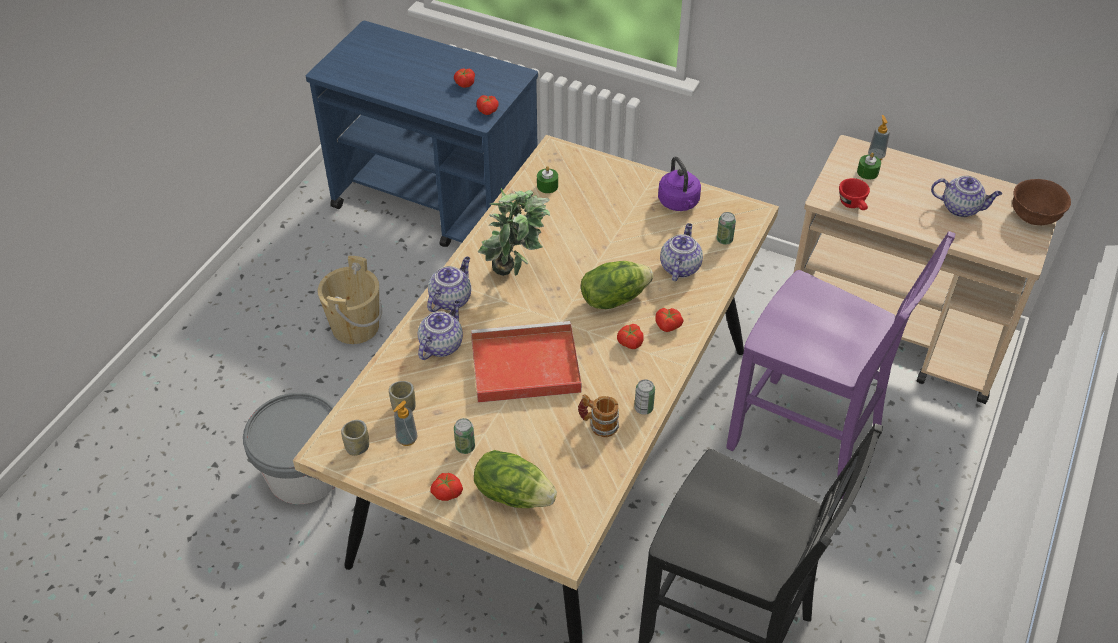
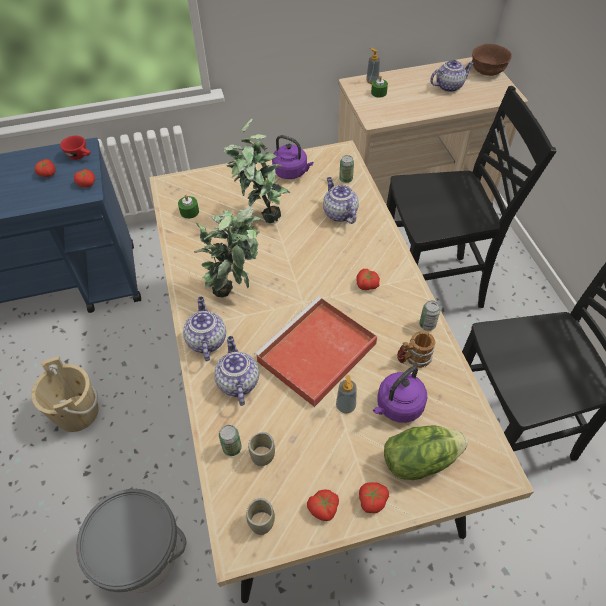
camera: 40 degrees left, 5 degrees up
(407, 439) = (293, 481): soap dispenser -> soap dispenser (345, 406)
(465, 447) = (344, 451): can -> can (232, 448)
(542, 448) = (397, 407): none -> purple kettle
(605, 226) = (261, 215): none -> potted plant
(613, 298) = (321, 261): lettuce -> none
(667, 326) = (377, 257): tomato -> tomato (323, 509)
(807, 441) = (432, 287): purple chair -> black chair
(853, 205) = (394, 115): red cup -> red cup (80, 156)

